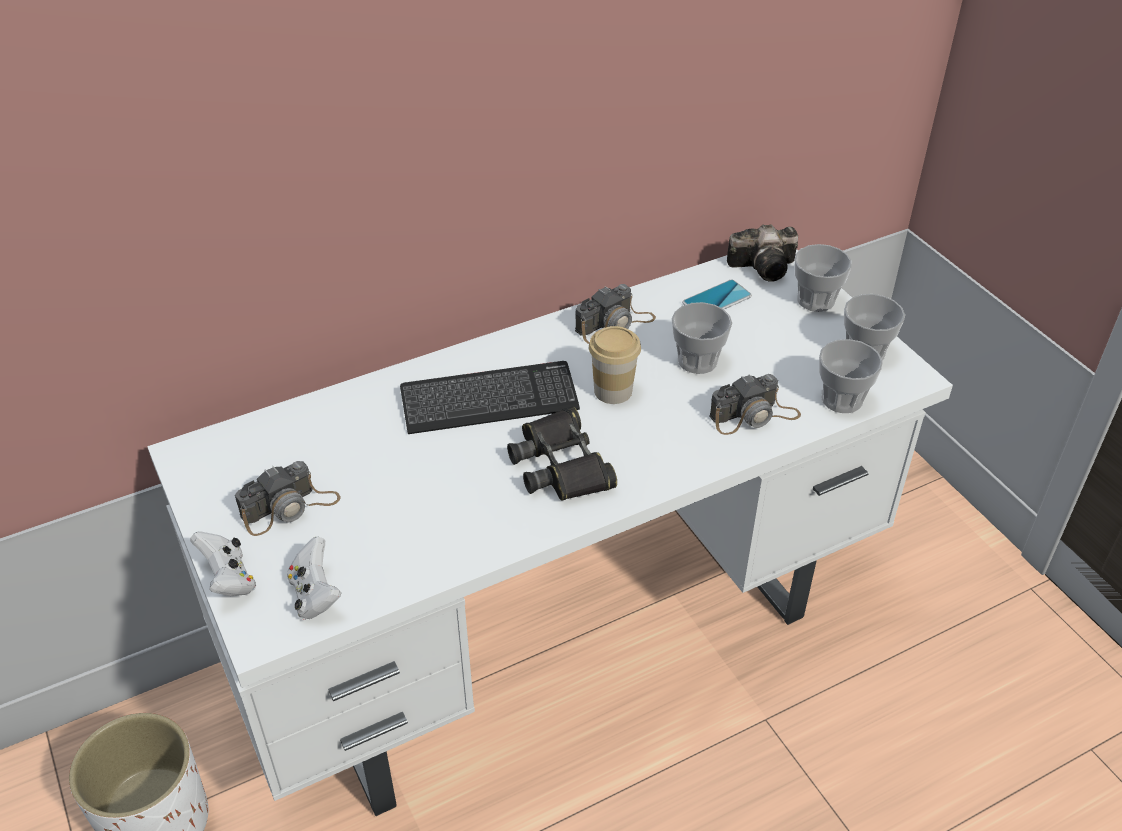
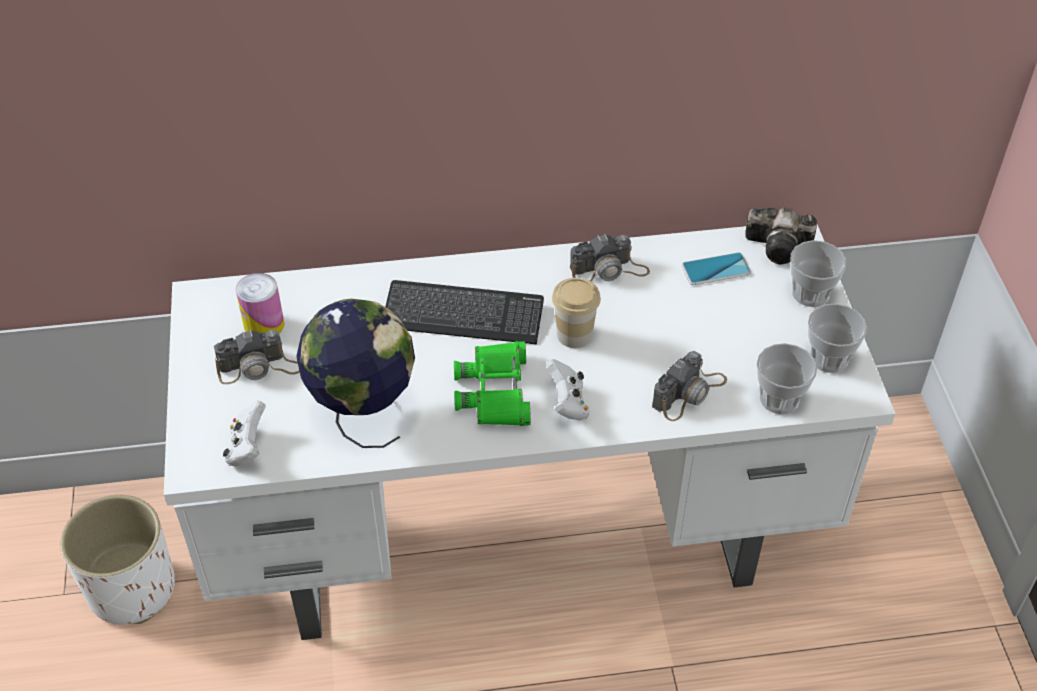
camera: 20 degrees right, 5 degrees up
(229, 579) = (188, 415): white game controller -> white game controller (568, 404)
(275, 463) = (264, 325): none -> can
(430, 524) = (363, 413): none -> globe
(561, 464) = (495, 391): black binoculars -> green binoculars
(697, 361) = (665, 326): cup -> none
(754, 416) = (689, 392): camera -> camera turned 45 degrees counterclockwise

